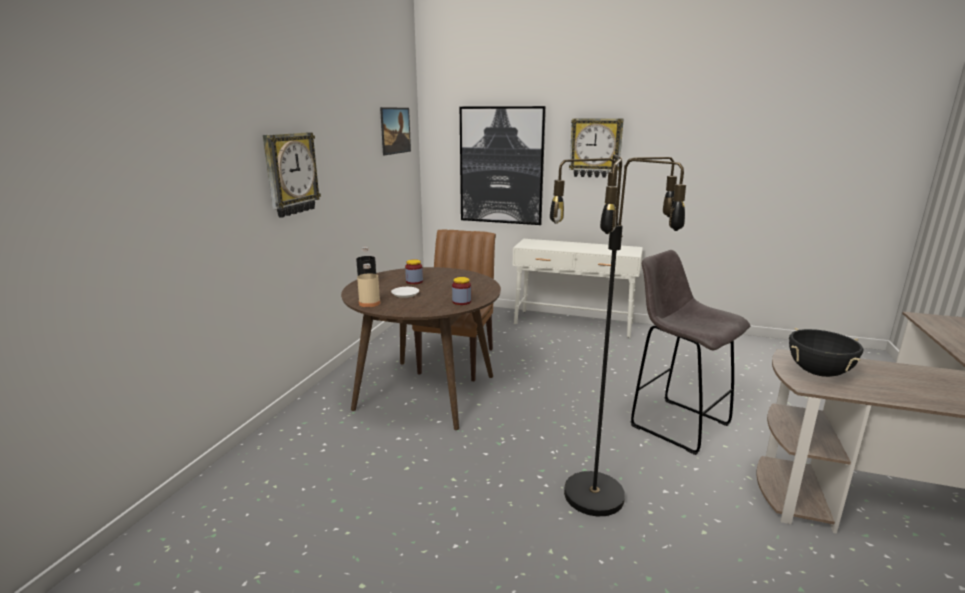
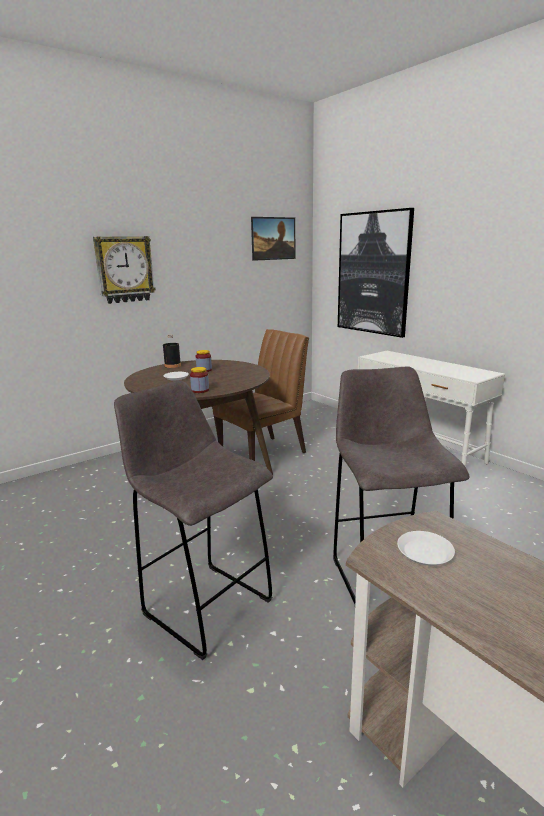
camera: 35 degrees right, 0 degrees up
(369, 303) = (139, 379): beige bottle -> none
(594, 496) = (205, 605): floor lamp -> grey stool
(595, 148) = (461, 252): wall clock -> none
(818, 373) = (425, 553): black cooking pot -> white plate

